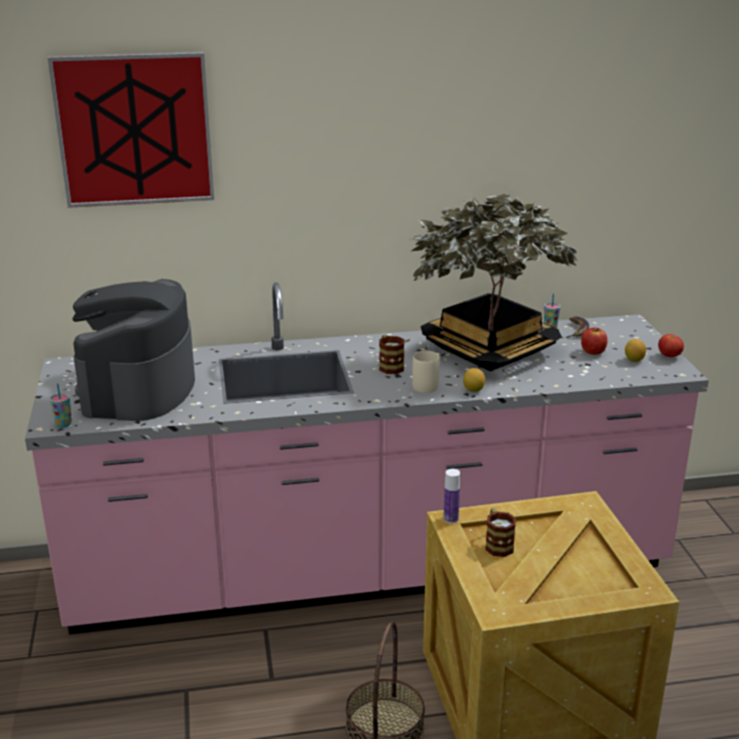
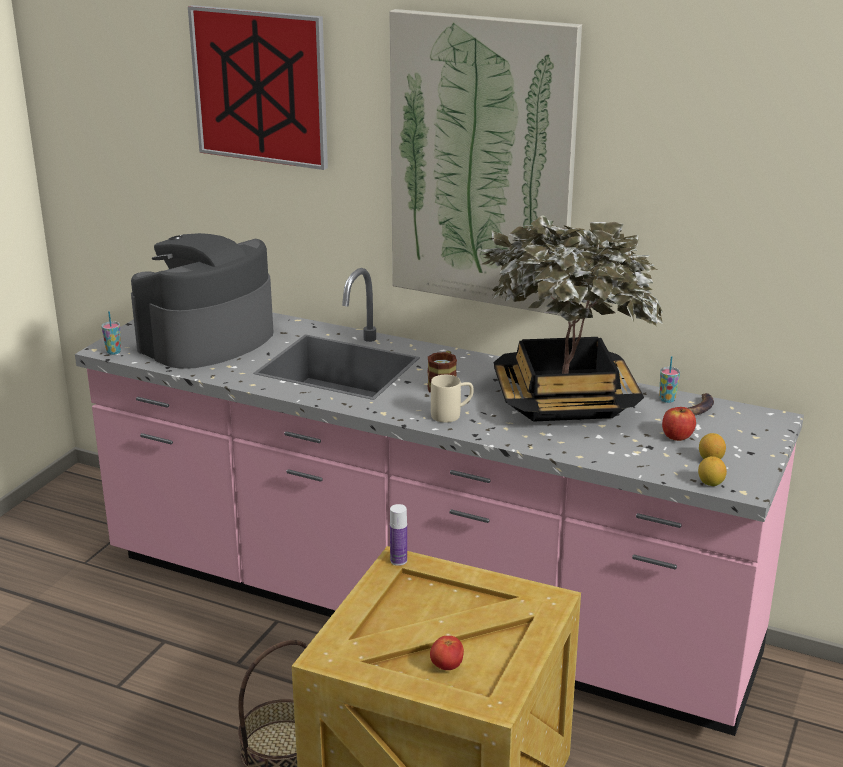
camera: 35 degrees right, 0 degrees up
(370, 166) = (482, 163): none -> picture
(473, 390) = (487, 433): lemon -> lemon (710, 483)
(497, 544) = (416, 601): mug -> none
(669, 356) = (760, 468): tomato -> tomato (446, 666)

